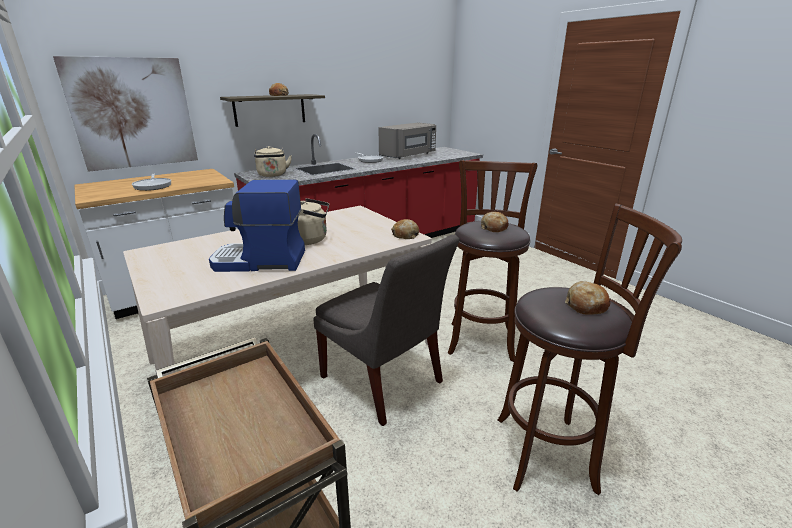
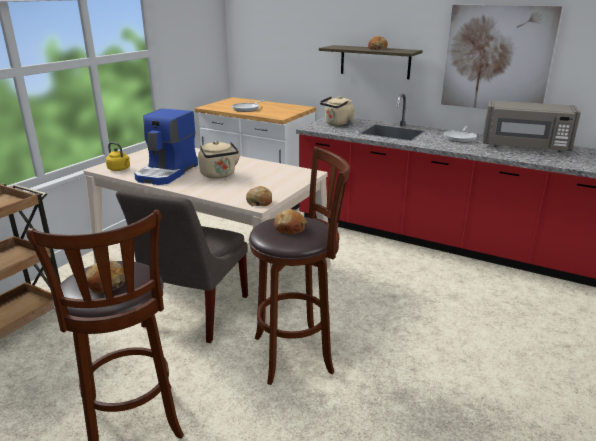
camera: 65 degrees right, 0 degrees up
(133, 113) = (272, 52): picture -> picture (497, 59)
(193, 287) = (120, 169): none -> yellow kettle
(259, 261) = (168, 173): coffee machine -> coffee machine turned 135 degrees counterclockwise

